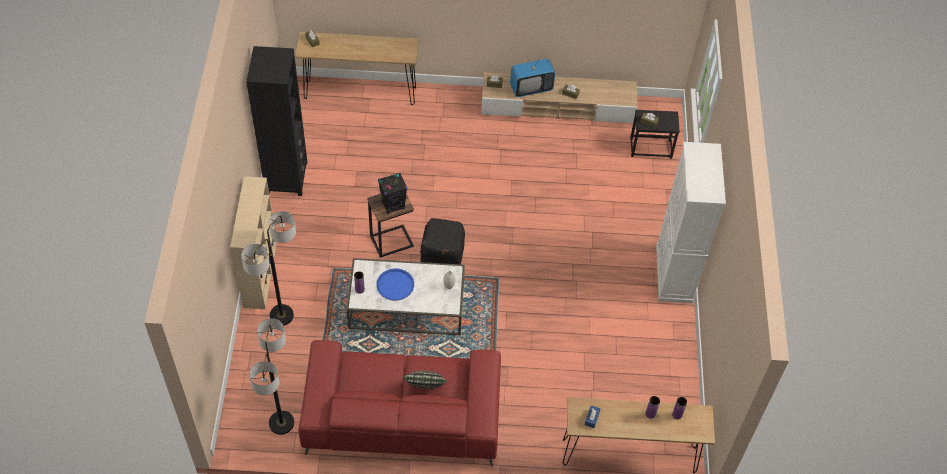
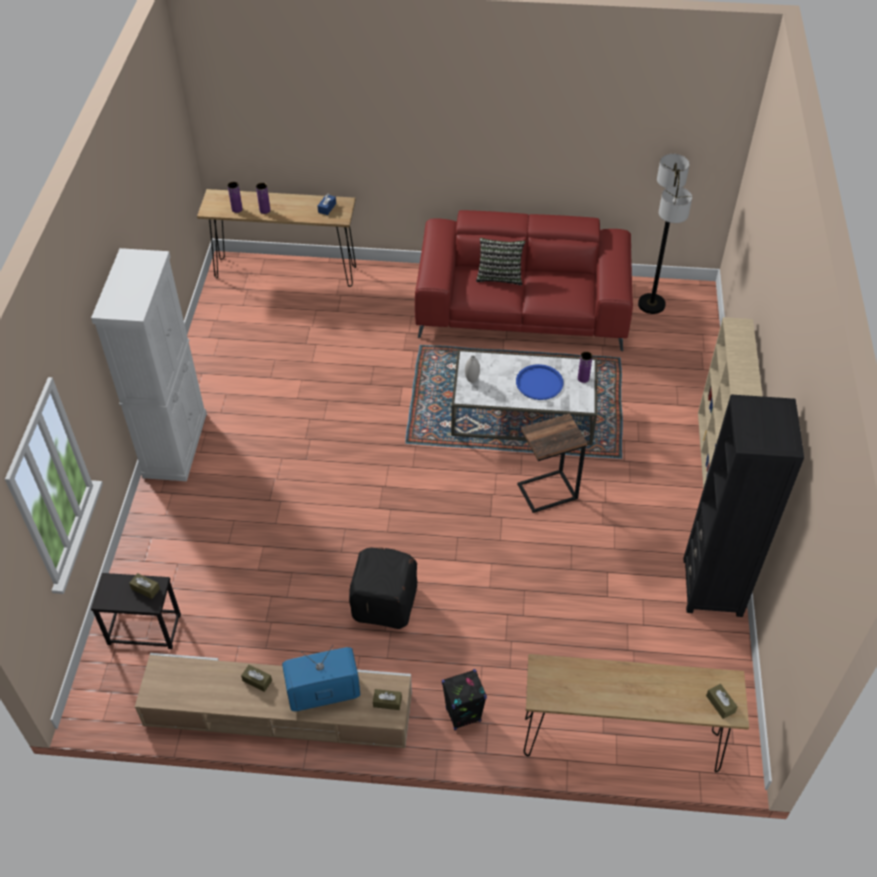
camera: 175 degrees left, 5 degrees down
(281, 315) = (676, 405): floor lamp -> none
(393, 205) = (549, 431): black speaker -> black speaker (463, 715)
(443, 257) = (477, 470): black ottoman -> black ottoman (383, 603)

